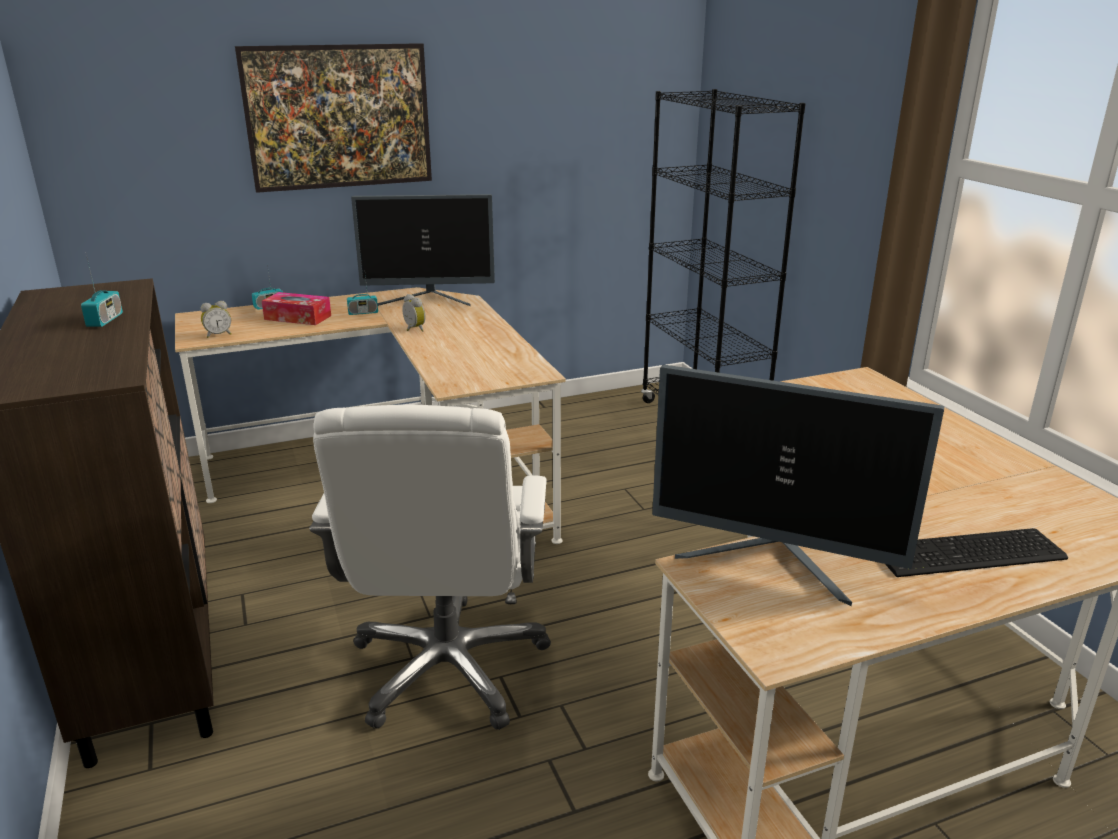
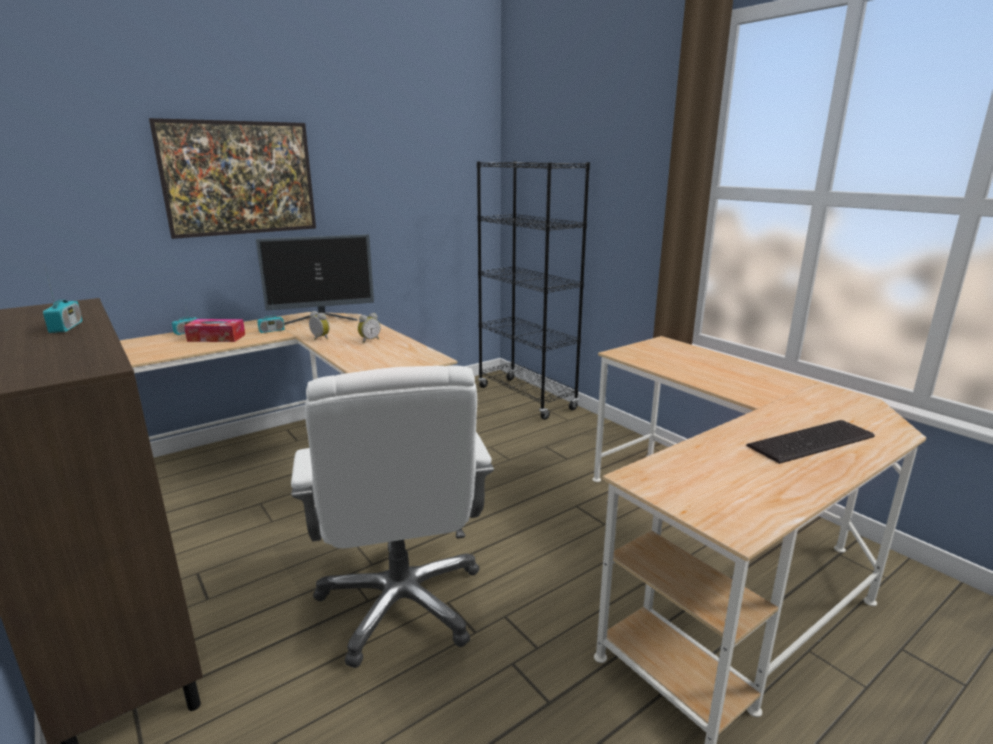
camera: 15 degrees left, 5 degrees down
(218, 335) = (149, 355): alarm clock -> alarm clock (369, 340)
(773, 564) = (690, 466): monitor -> none

